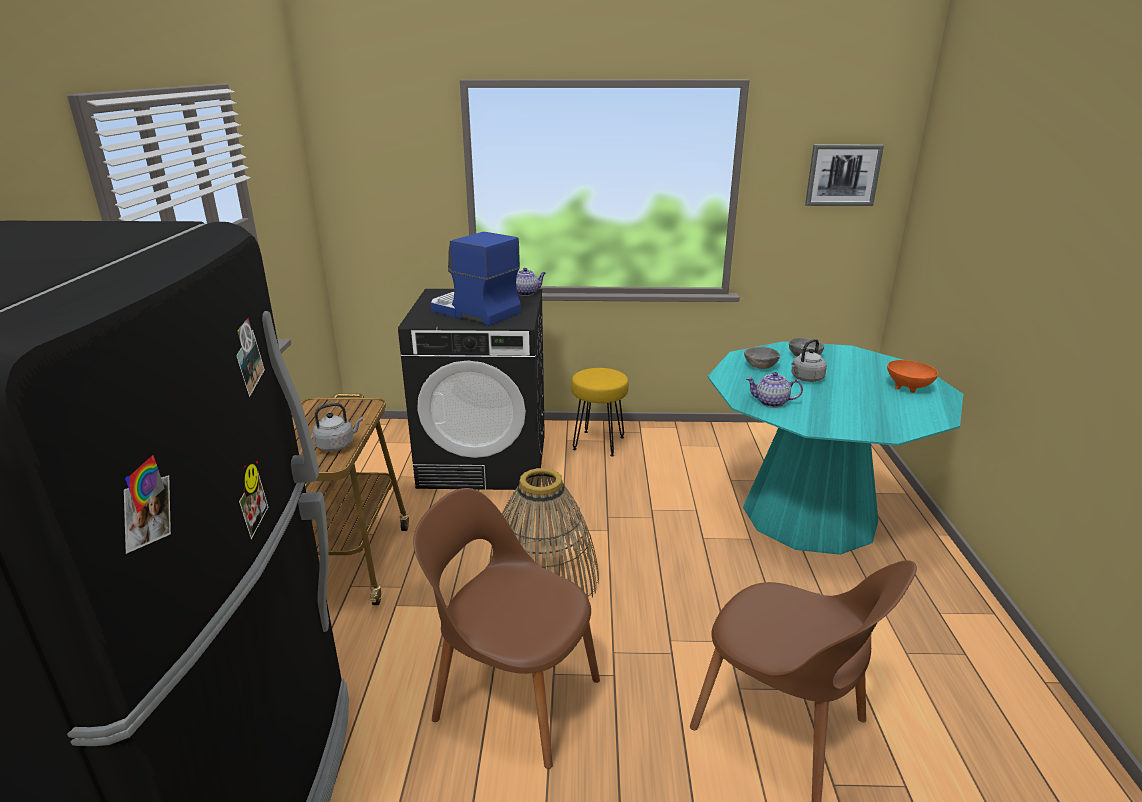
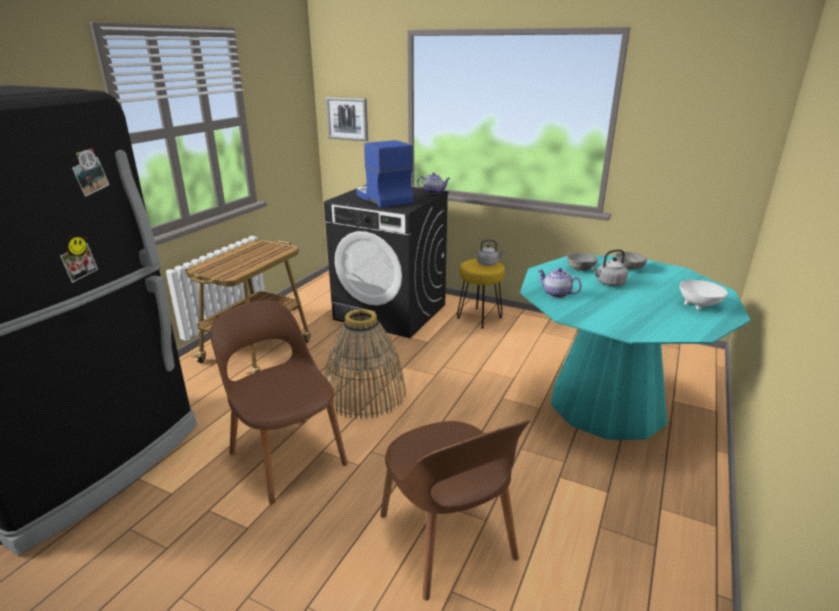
camera: 25 degrees right, 0 degrees up
(337, 445) = (243, 267): grey kettle -> grey kettle (488, 264)
(842, 175) = (715, 115): picture -> picture (347, 118)
(909, 387) = (699, 305): orange bowl -> white bowl

